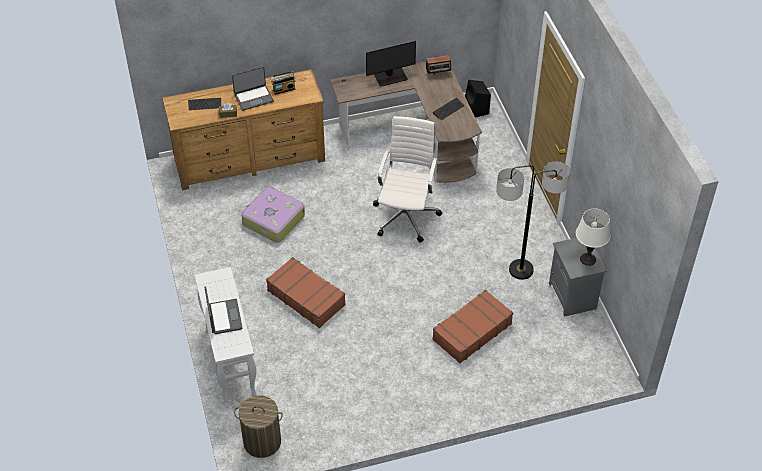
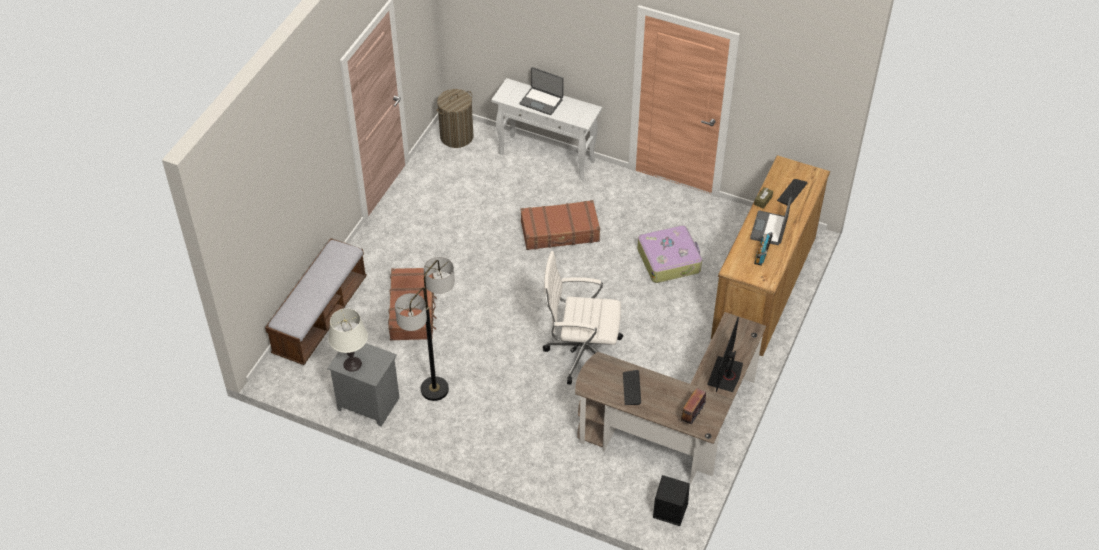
camera: 130 degrees right, 0 degrees up
(406, 215) = (582, 353): white office chair -> white office chair turned 135 degrees clockwise
(538, 382) = (320, 316): none -> bench

